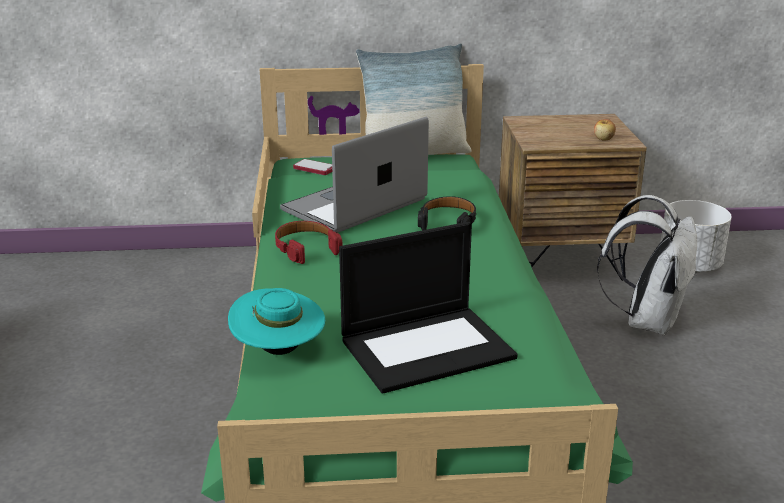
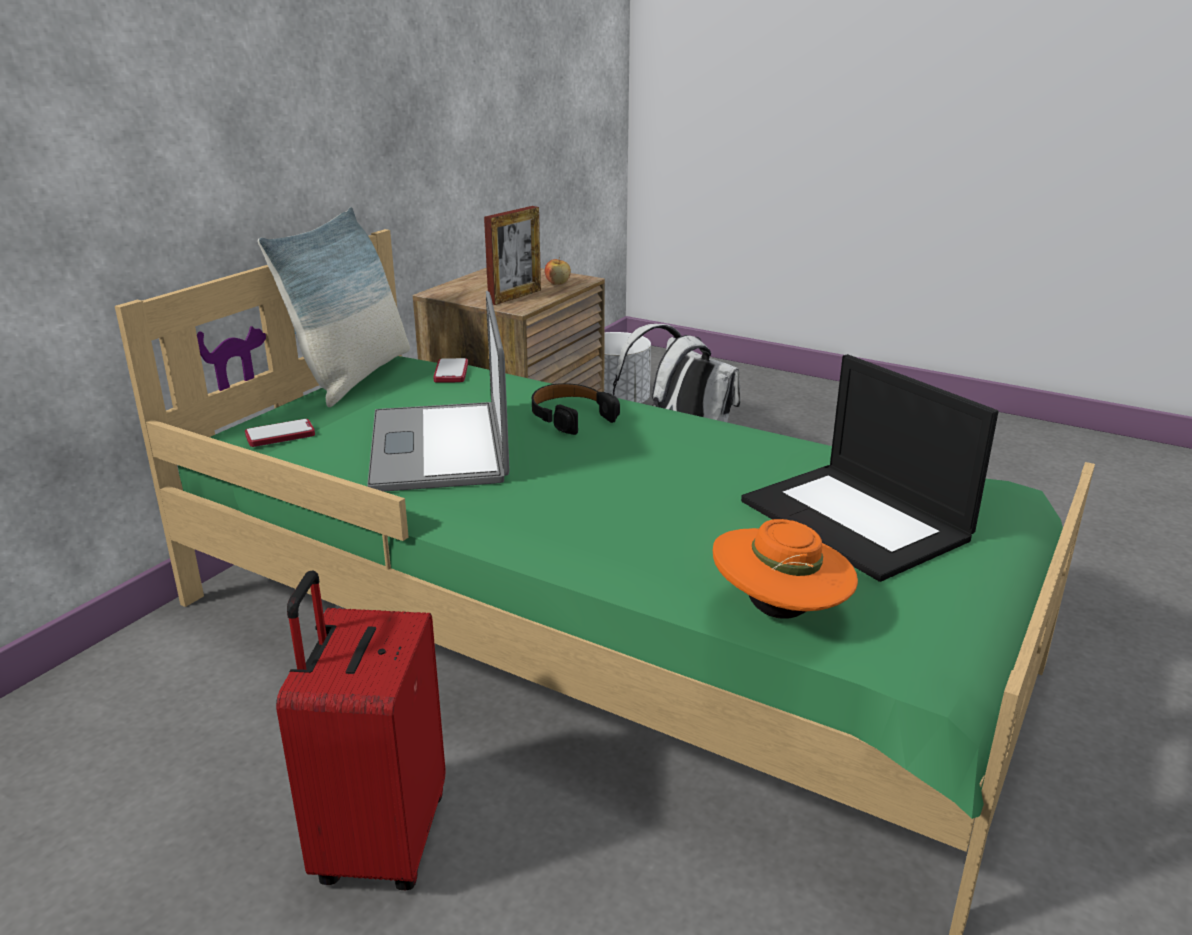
camera: 55 degrees left, 0 degrees up
(159, 378) = (379, 840): none -> red suitcase
(279, 350) = (780, 612): turquoise hat -> orange hat
(306, 248) = (516, 511): red headphones -> none
(428, 347) = (857, 520): laptop -> laptop turned 135 degrees clockwise
(458, 173) = (451, 372): none -> phone
(552, 137) = (515, 296): none -> picture frame

